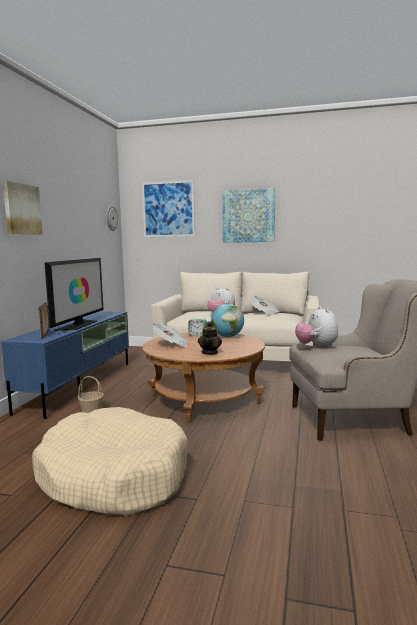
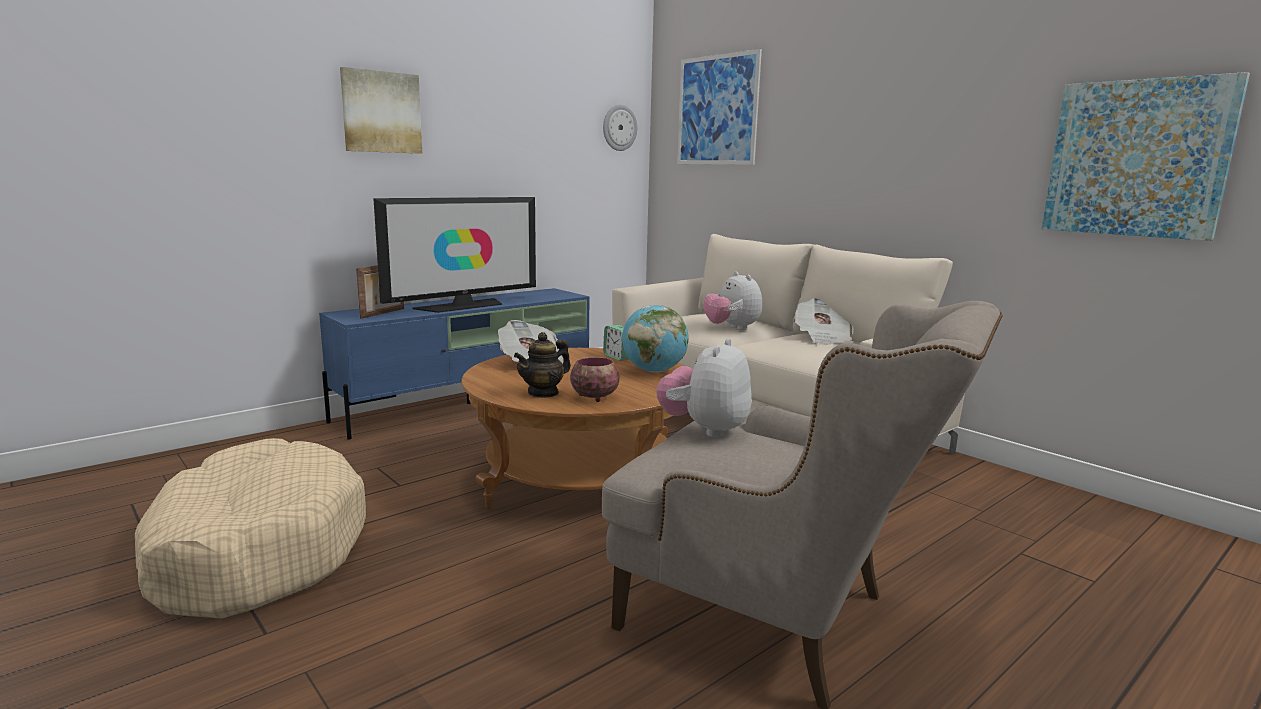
camera: 35 degrees right, 5 degrees up
(91, 411) = (411, 446): basket -> none
(235, 350) = (595, 397): none -> bowl
(248, 216) = (852, 123): picture -> picture (1137, 158)

